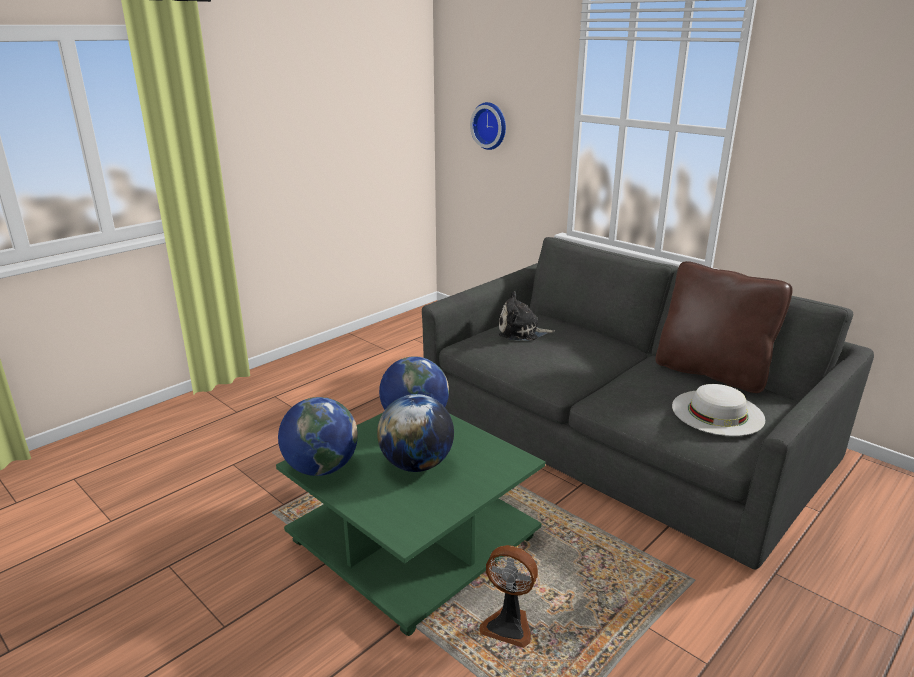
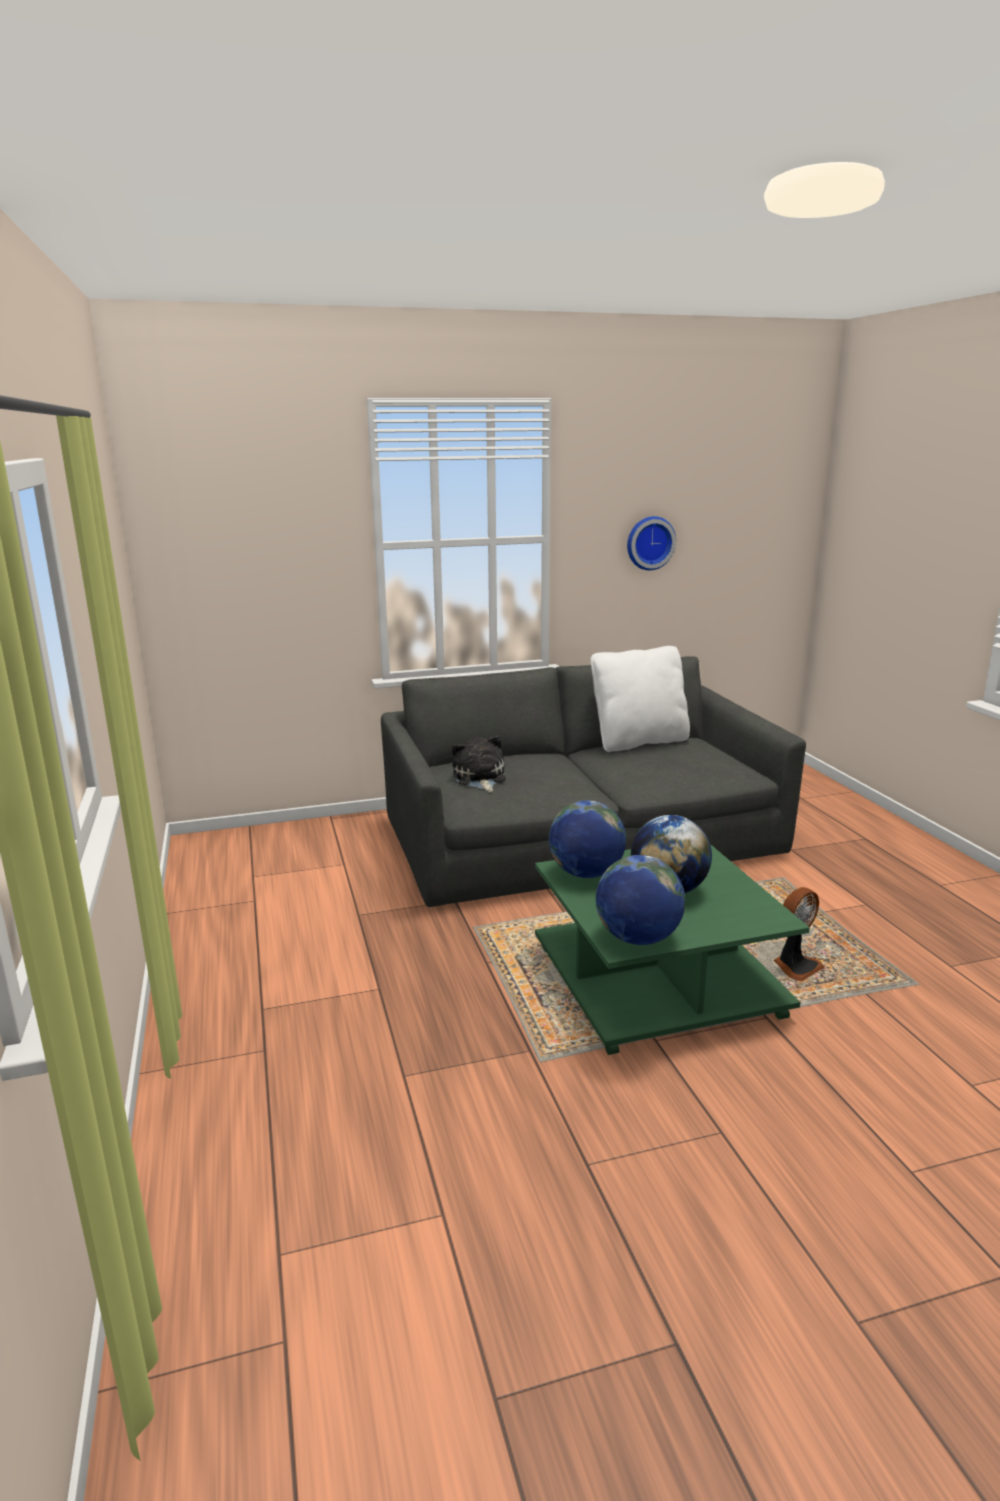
camera: 60 degrees left, 5 degrees down
(490, 125) = (246, 573): wall clock -> wall clock (649, 543)
(521, 332) = (479, 778): plush toy -> plush toy turned 135 degrees clockwise
(711, 372) = (639, 742): brown pillow -> white pillow
(717, 412) = (702, 758): white hat -> none

